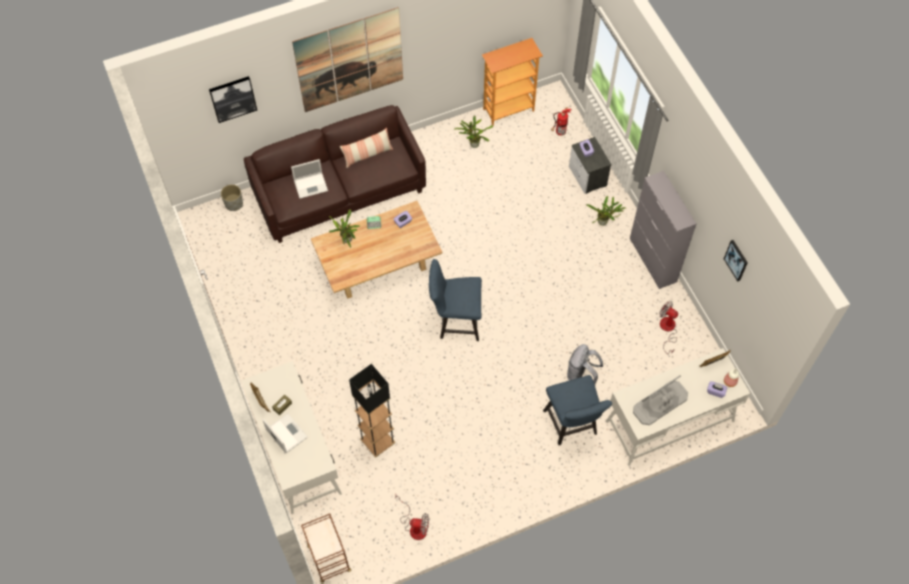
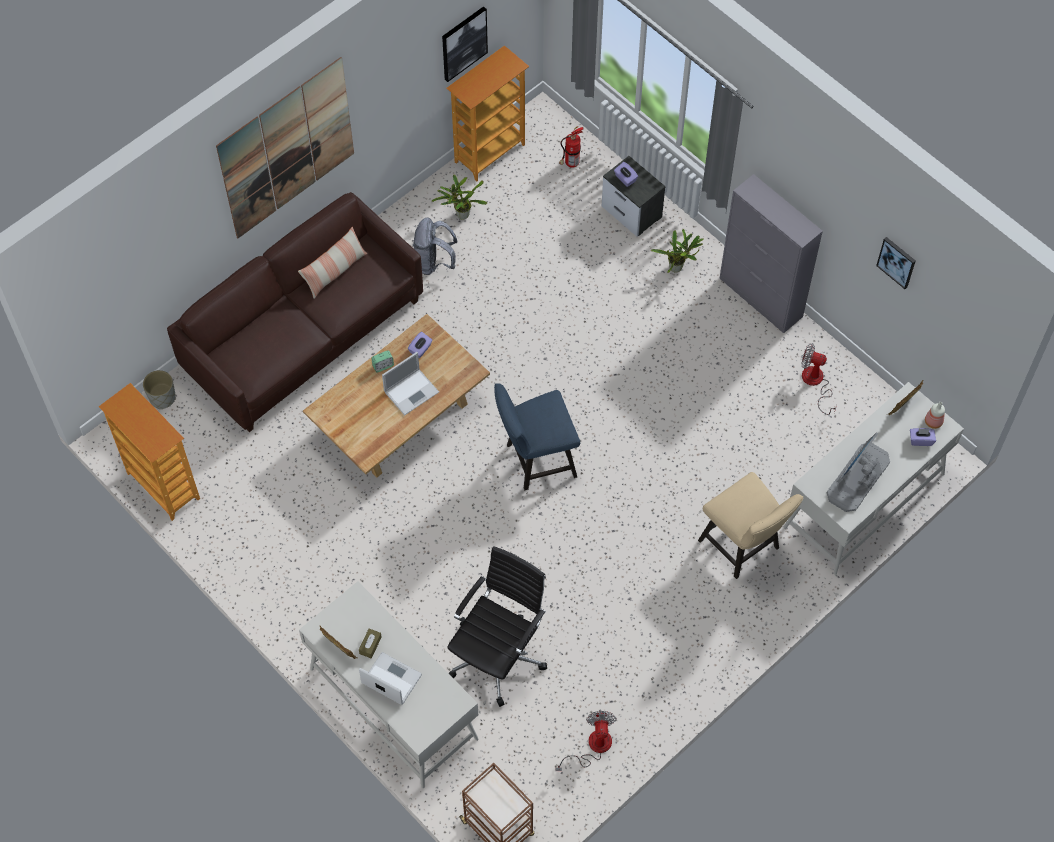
camera: 20 degrees left, 0 degrees up
(210, 260) = (162, 486): none -> bookcase
(233, 98) = (147, 248): picture -> picture (463, 43)
(311, 185) = (275, 337): laptop -> laptop (412, 391)
(347, 241) = (354, 398): potted plant -> none
(378, 442) = (498, 655): black floor lamp -> black office chair
(414, 526) = (592, 747): fan -> fan turned 75 degrees counterclockwise
(572, 425) = (743, 547): blue chair -> beige chair
(581, 375) = (729, 478): grey backpack -> grey backpack (434, 262)

